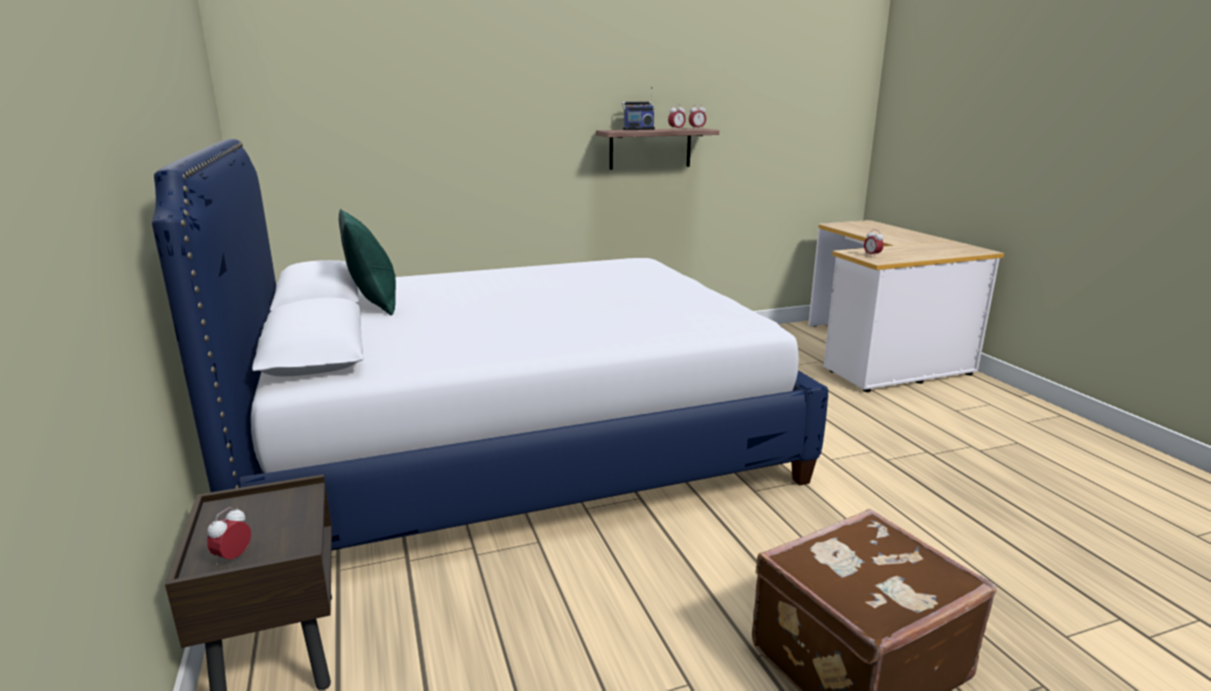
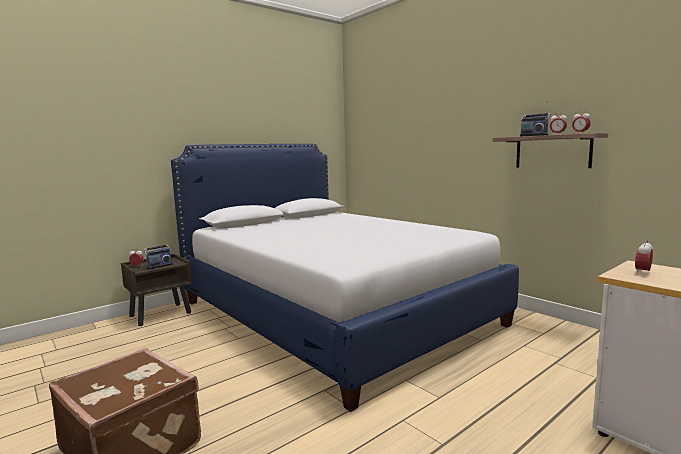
camera: 70 degrees right, 10 degrees down
(290, 521) = (159, 266): none -> radio
(374, 304) = (309, 218): green pillow -> none

